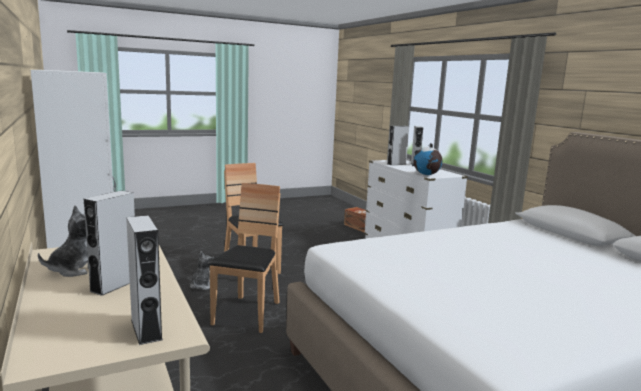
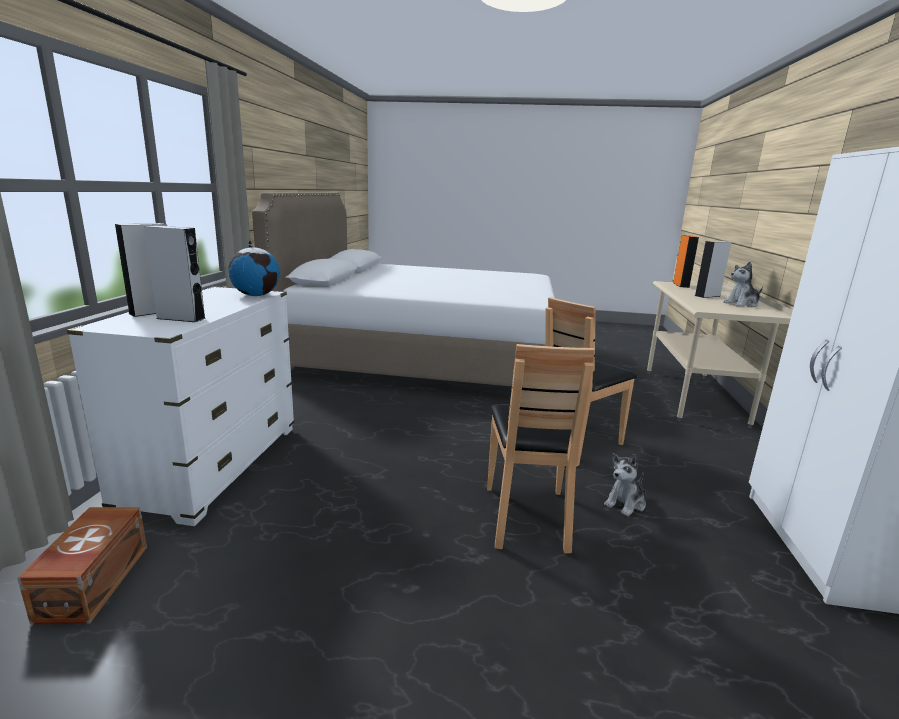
camera: 145 degrees left, 5 degrees up
(146, 329) = (681, 285): grey speaker -> orange speaker

